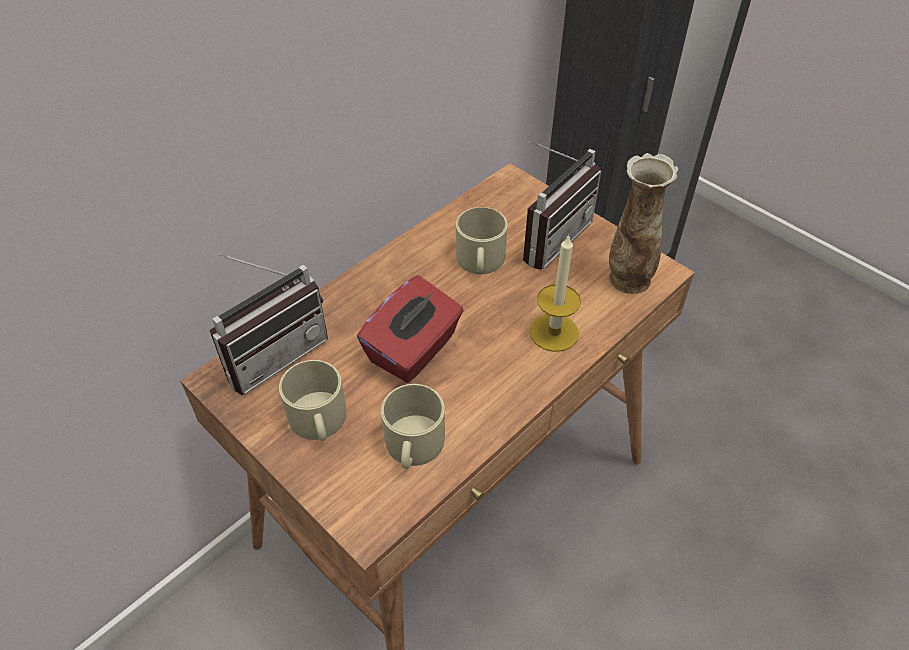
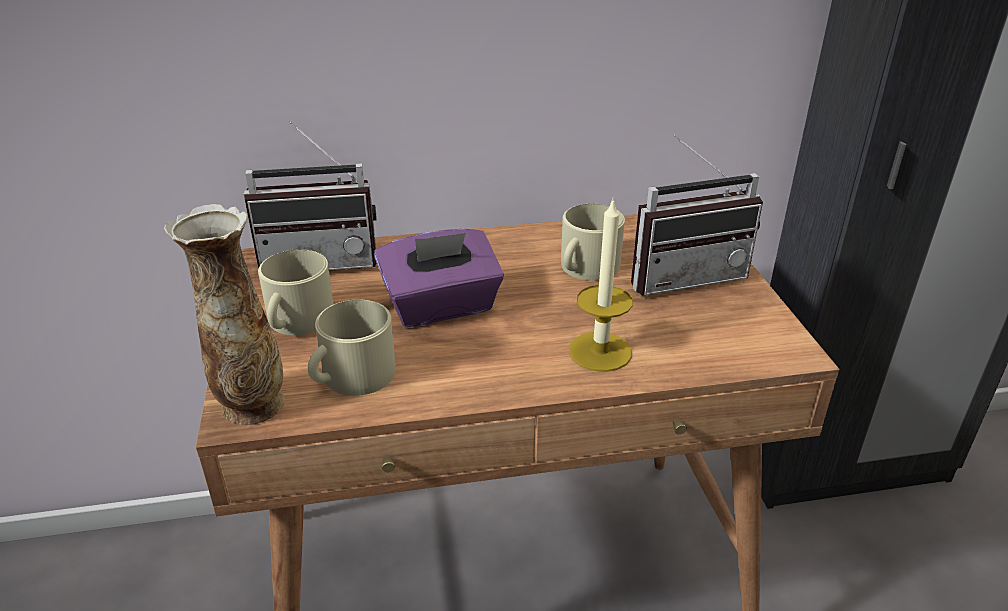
camera: 35 degrees right, 15 degrees down
(414, 350) = (441, 307): red tissue box -> purple tissue box
(628, 279) = (740, 342): vase -> vase (251, 404)

